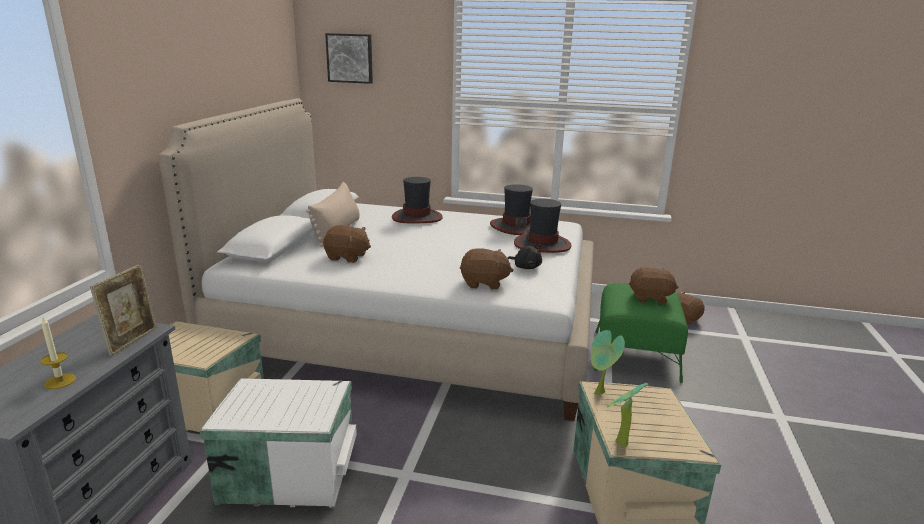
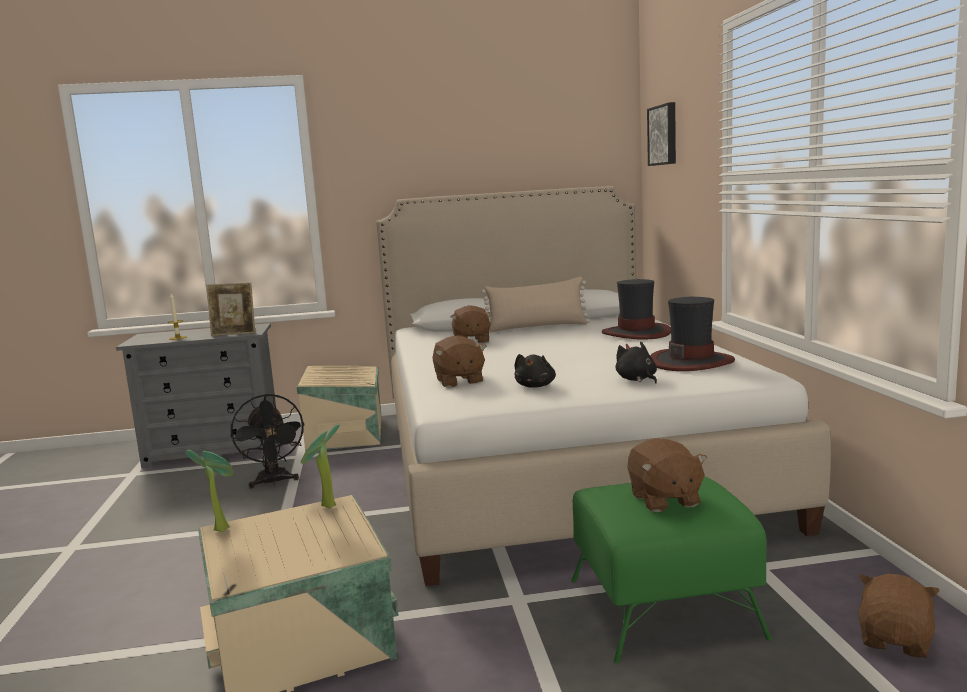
camera: 70 degrees right, 10 degrees down
(288, 469) = (273, 482): white storage box -> black fan
(542, 244) = (637, 379): hat -> black plush toy

